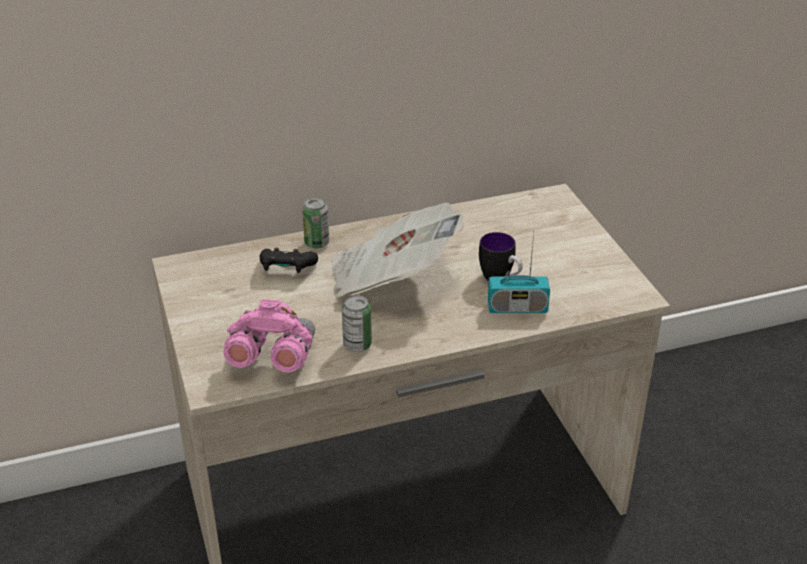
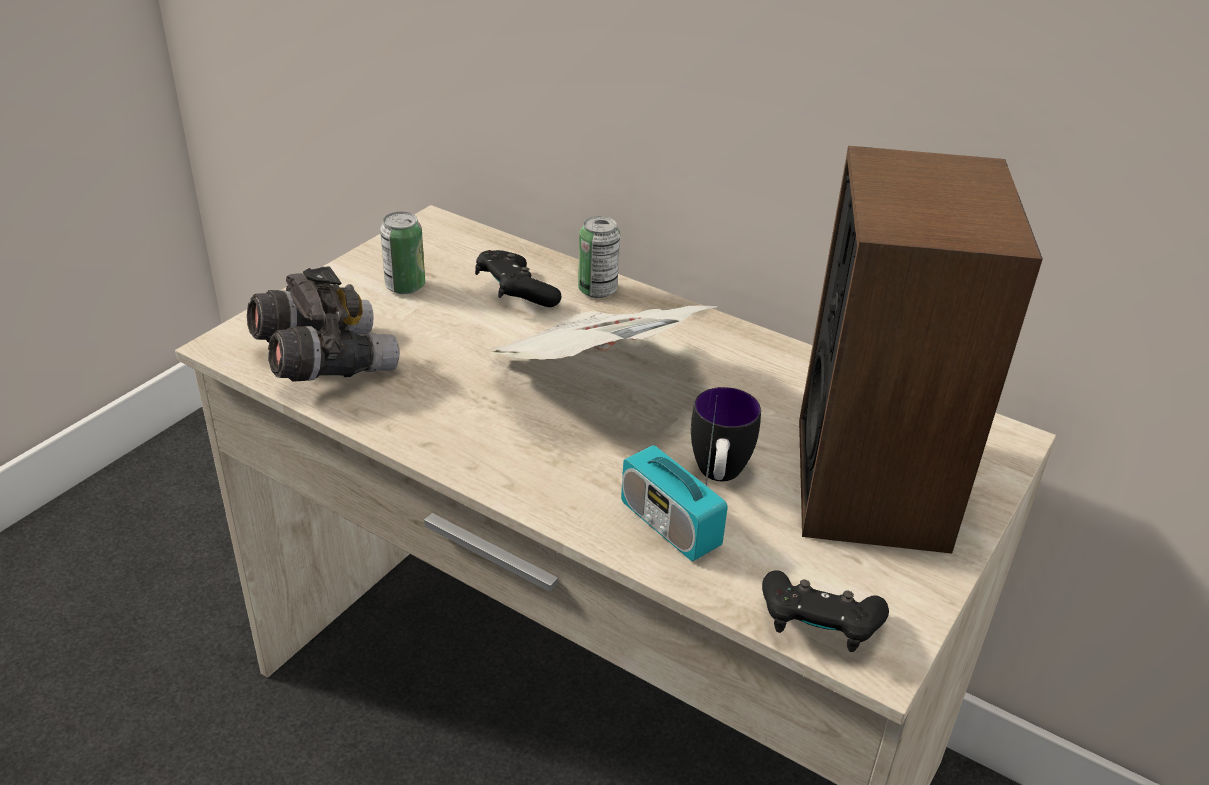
camera: 50 degrees right, 0 degrees up
(272, 358) = (324, 362): pink binoculars -> grey binoculars
(357, 345) = (419, 414): can -> can (405, 286)
(545, 243) = (872, 482): none -> speaker
(611, 301) = (817, 627): none -> black game controller

